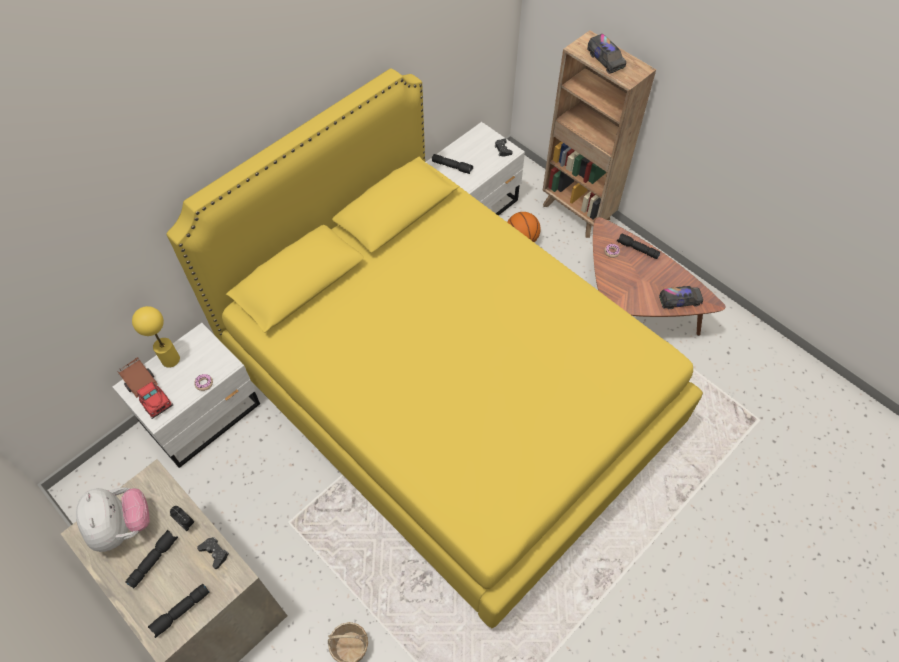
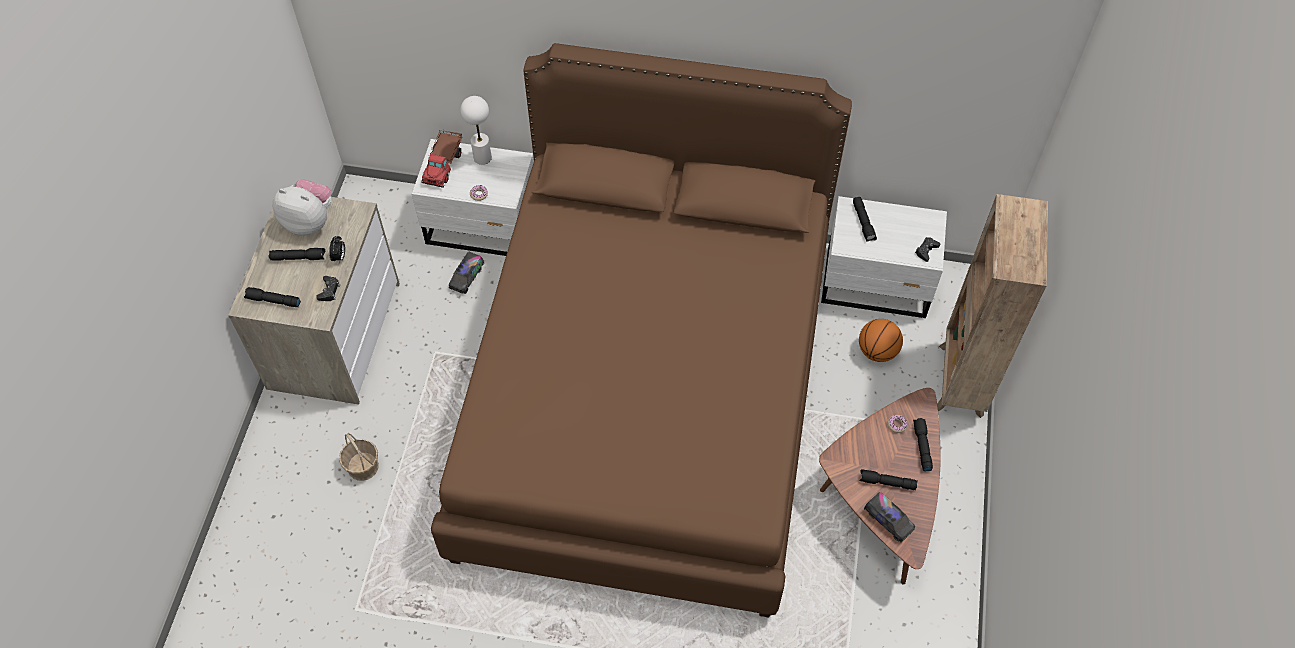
camera: 55 degrees right, 0 degrees up
(122, 527) = (310, 221): plush toy -> plush toy turned 105 degrees counterclockwise
(171, 359) = (483, 157): yellow table lamp -> white table lamp
(448, 394) = (647, 395): yellow bed -> brown bed
(605, 60) = (1015, 236): toy truck -> toy truck (467, 277)
(651, 284) = (886, 483): none -> black flashlight

